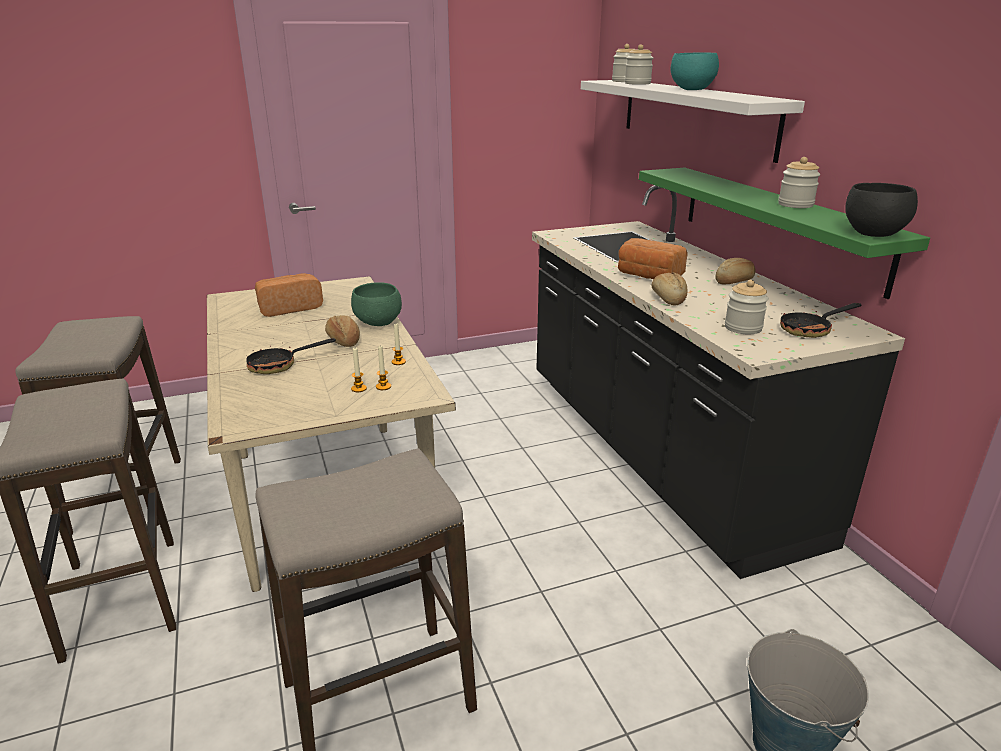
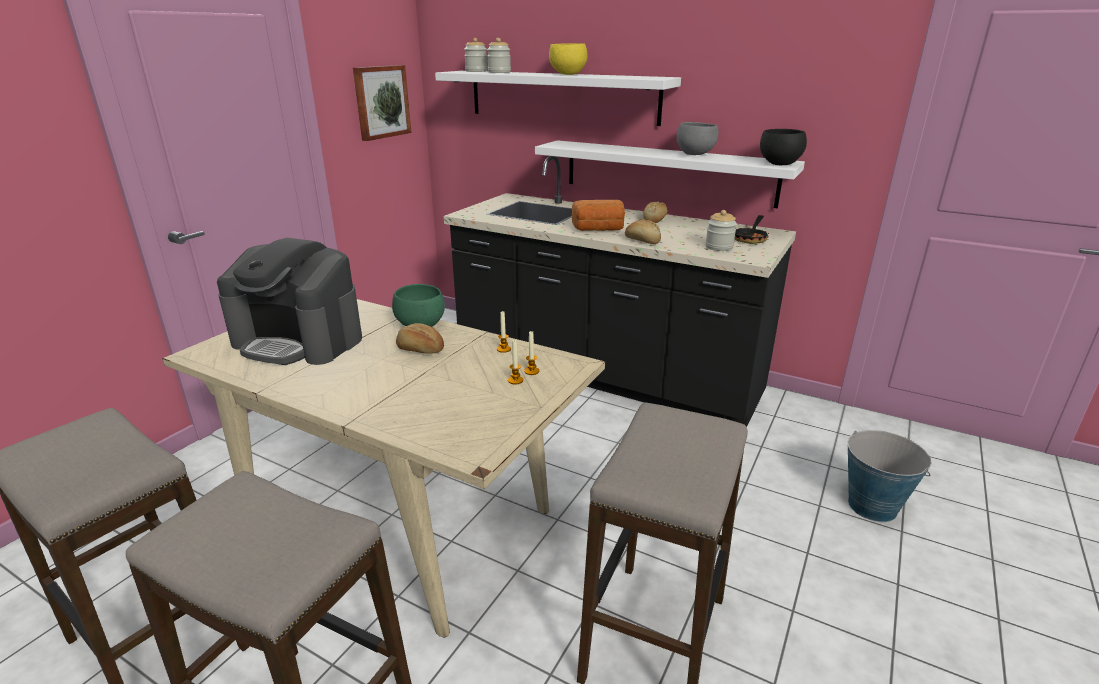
camera: 40 degrees left, 0 degrees up
(280, 365) = (404, 390): frying pan -> none
(289, 308) = (299, 340): bread -> coffee machine
(534, 108) = (381, 102): none -> picture
(691, 89) = (568, 74): turquoise bowl -> yellow bowl
(777, 224) = (667, 172): green shelf -> white shelf
(795, 205) = (695, 154): jar -> grey bowl

